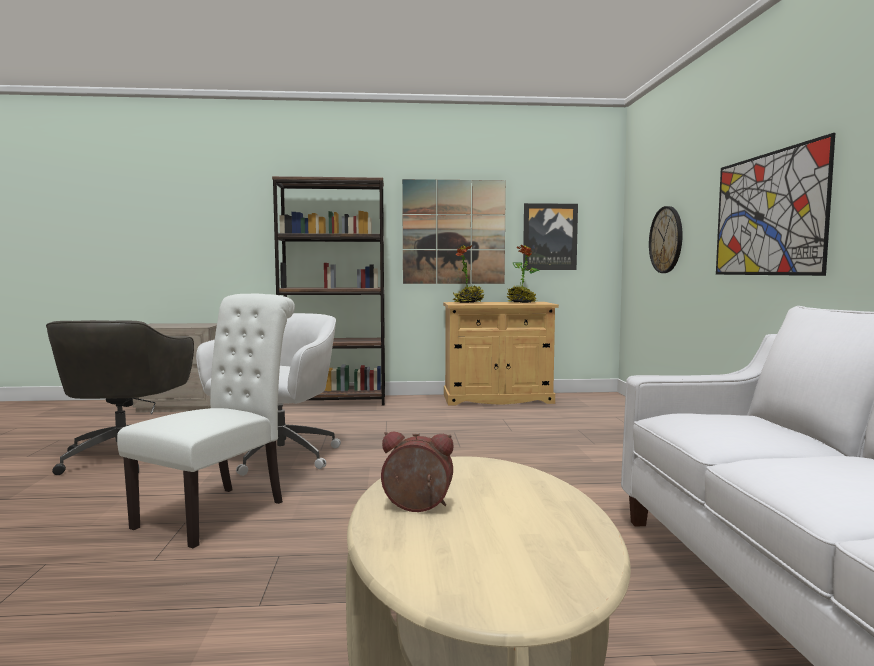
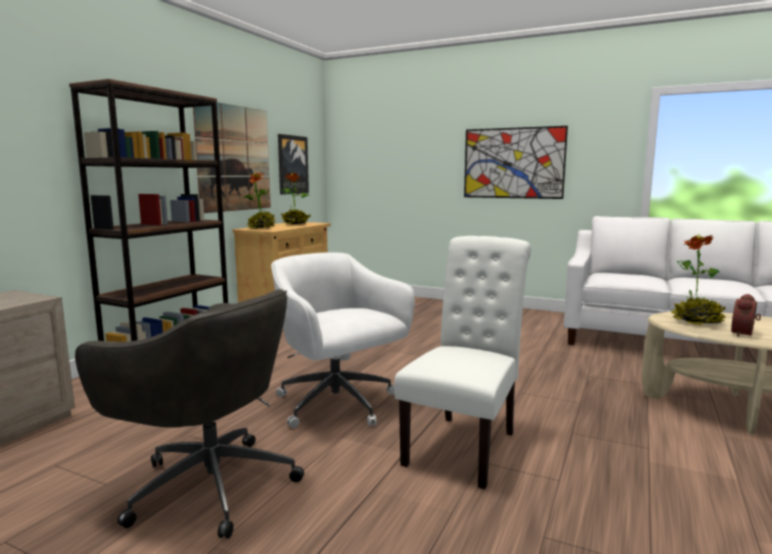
camera: 60 degrees left, 5 degrees up
(219, 511) = (465, 444): white chair -> white chair turned 60 degrees clockwise
(463, 479) = (697, 322): none -> potted plant
(666, 240) = (398, 171): wall clock -> none

